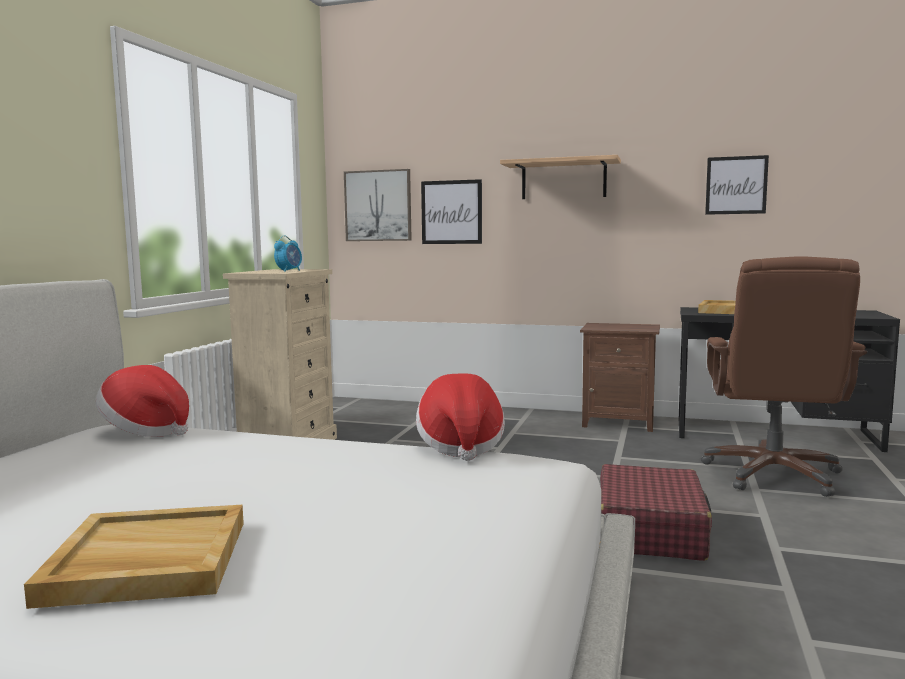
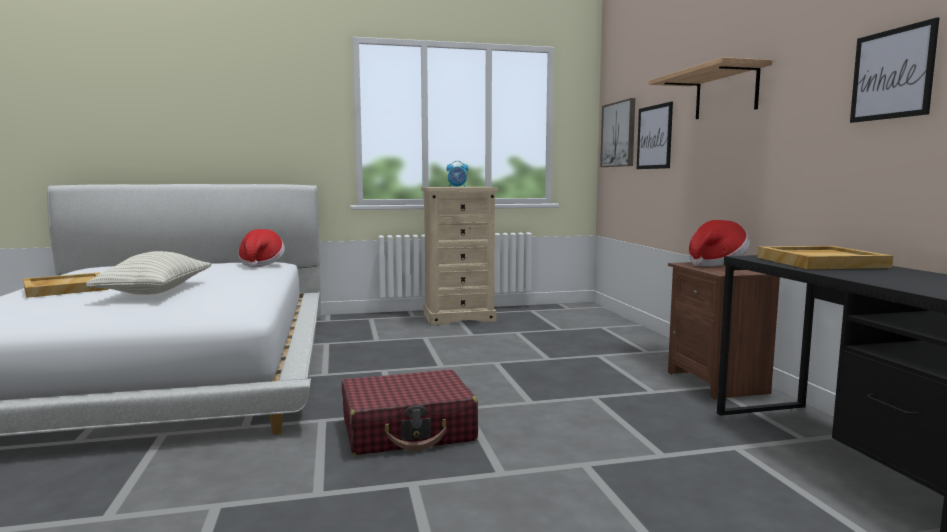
camera: 60 degrees right, 0 degrees up
(332, 492) = (156, 291): none -> pillow
(460, 445) = (258, 296): hat -> hat (715, 264)
(773, 474) = (657, 470): brown office chair -> none

